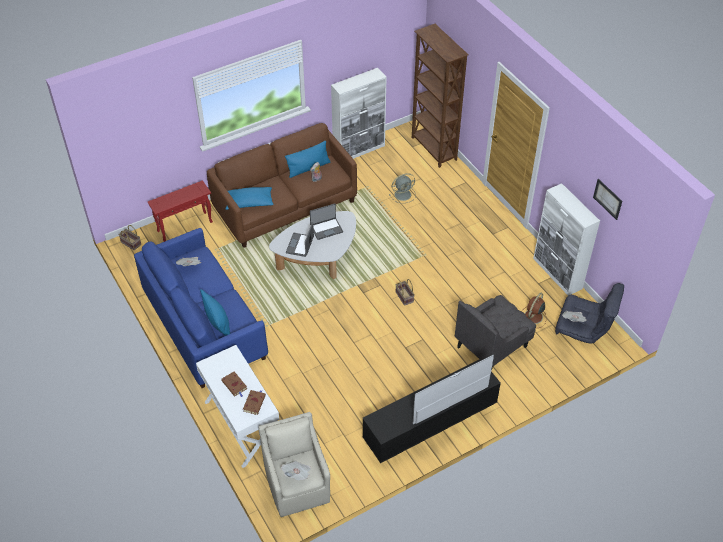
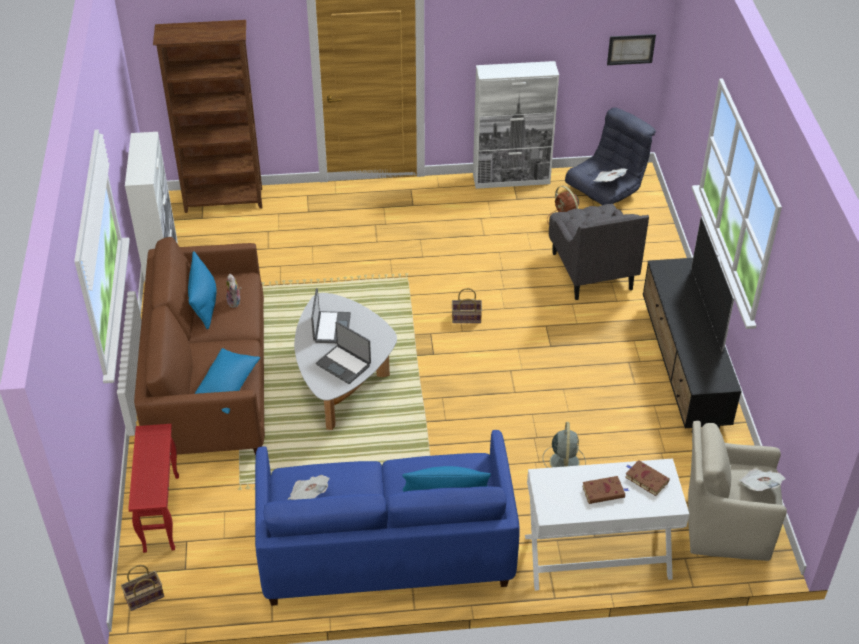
camera: 65 degrees left, 5 degrees down
(403, 194) = (284, 256): grey fan -> grey fan (564, 461)
(607, 199) = (559, 25): picture -> picture (631, 49)

